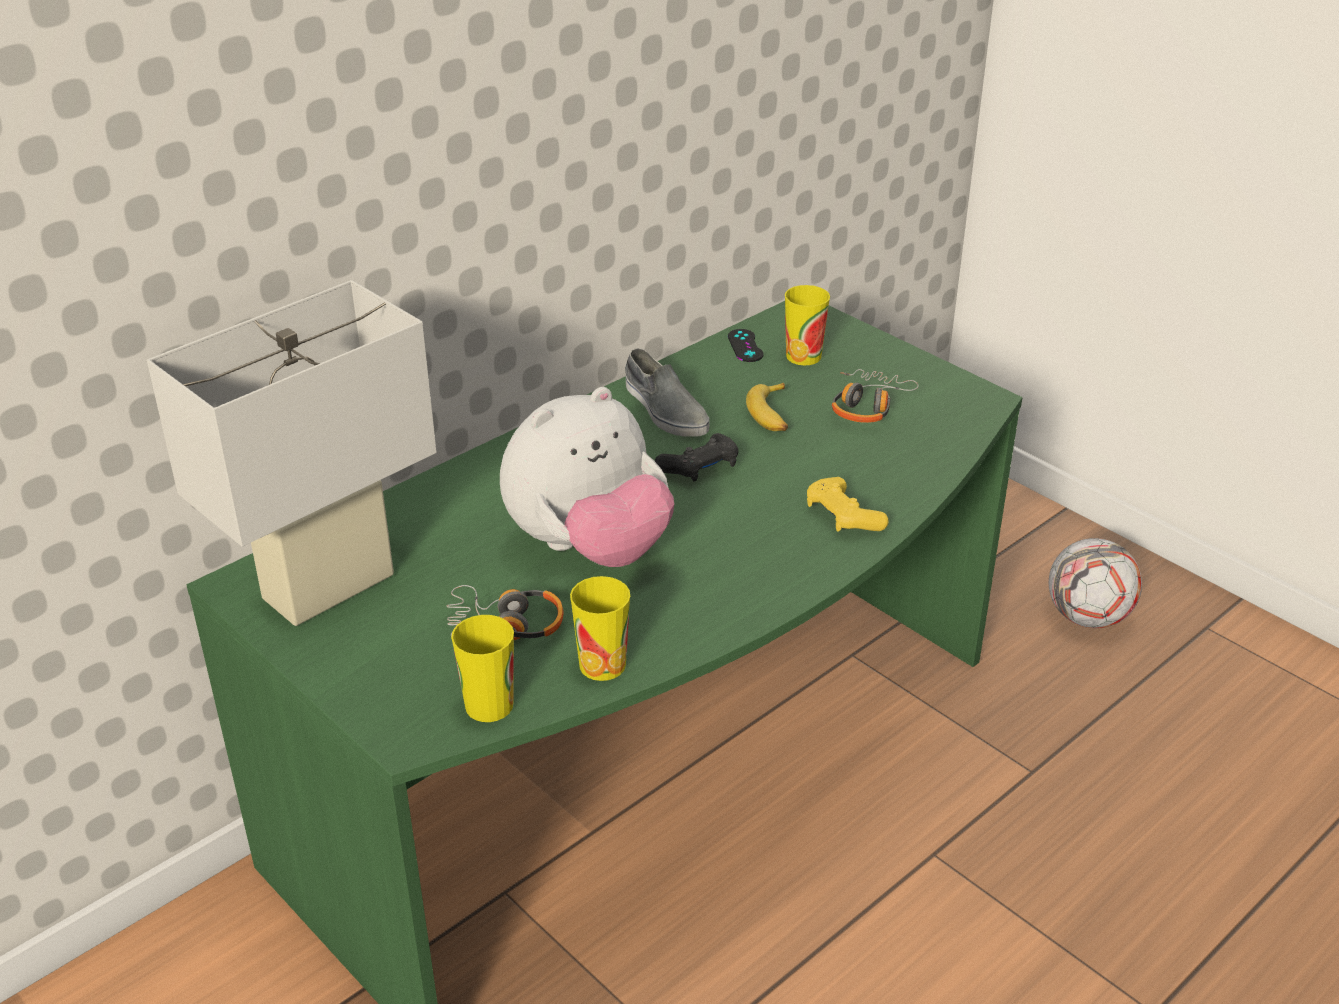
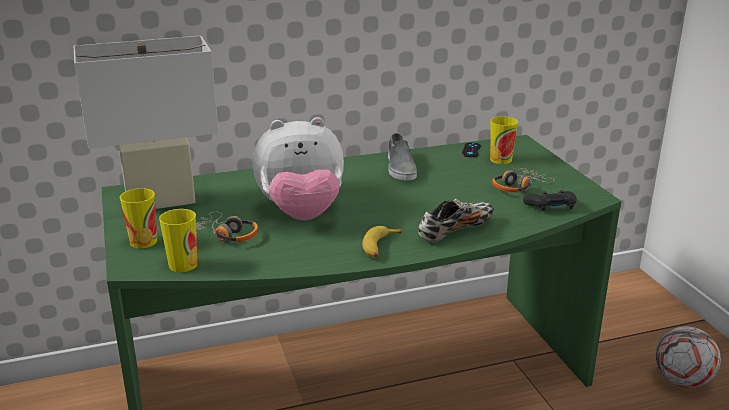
camera: 25 degrees right, 10 degrees down
(602, 665) = (257, 262): cup -> cup (143, 241)
(700, 468) = (394, 194): black game controller -> black game controller (551, 207)
(772, 415) = (458, 180): banana -> banana (380, 247)
(843, 516) = (455, 230): yellow game controller -> shoe

